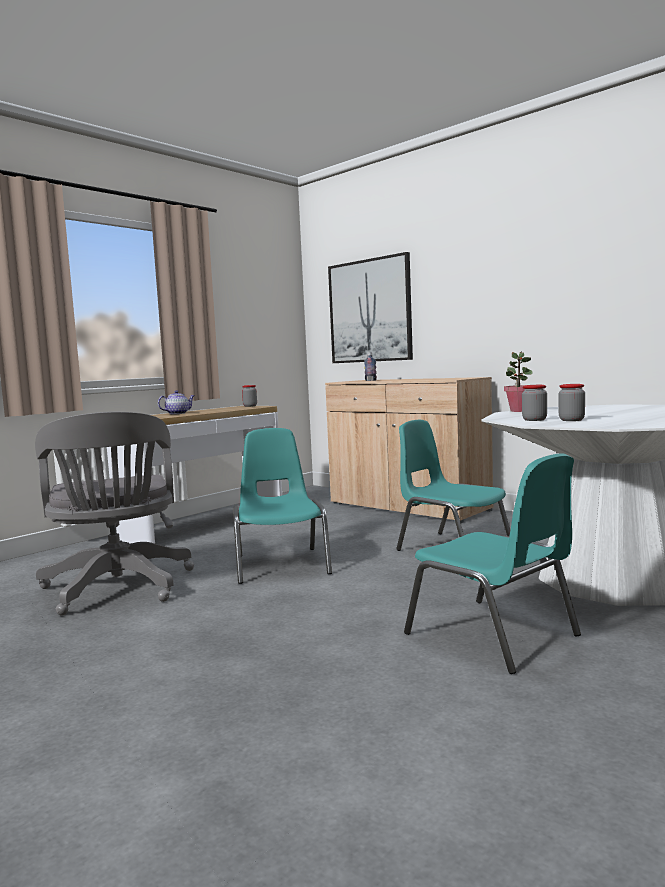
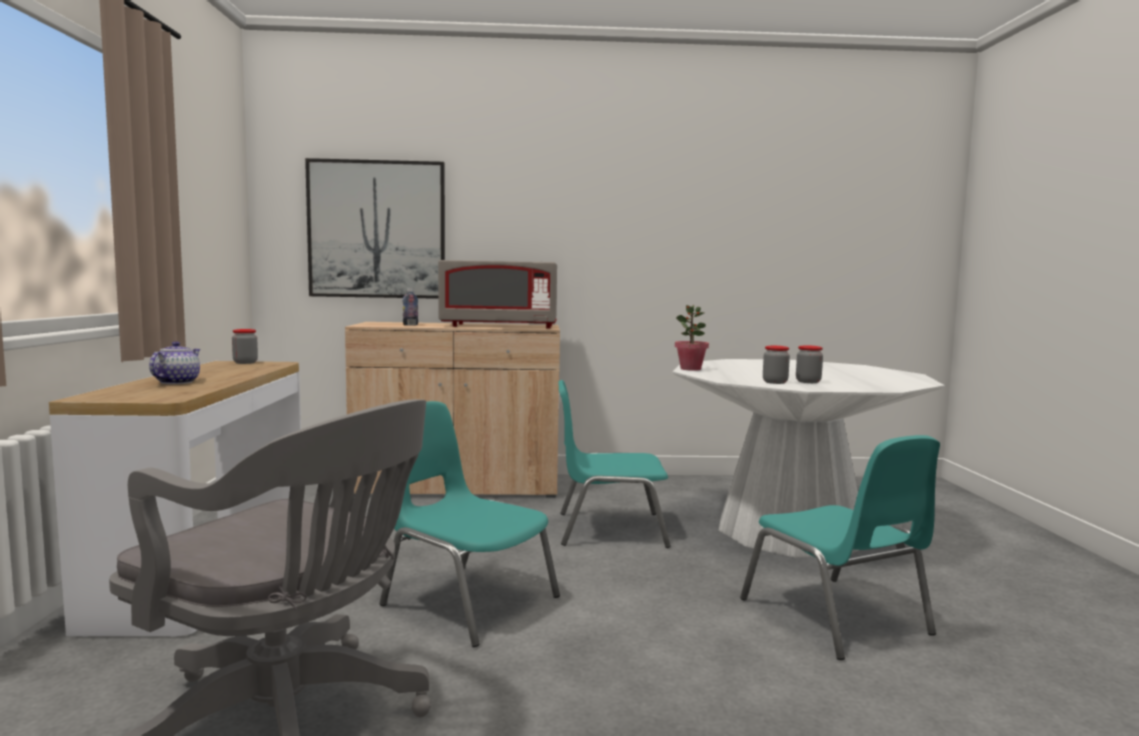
camera: 45 degrees left, 0 degrees up
(428, 379) = (500, 326): none -> grey microwave
(494, 635) = (836, 617): turquoise chair -> turquoise chair turned 60 degrees clockwise

